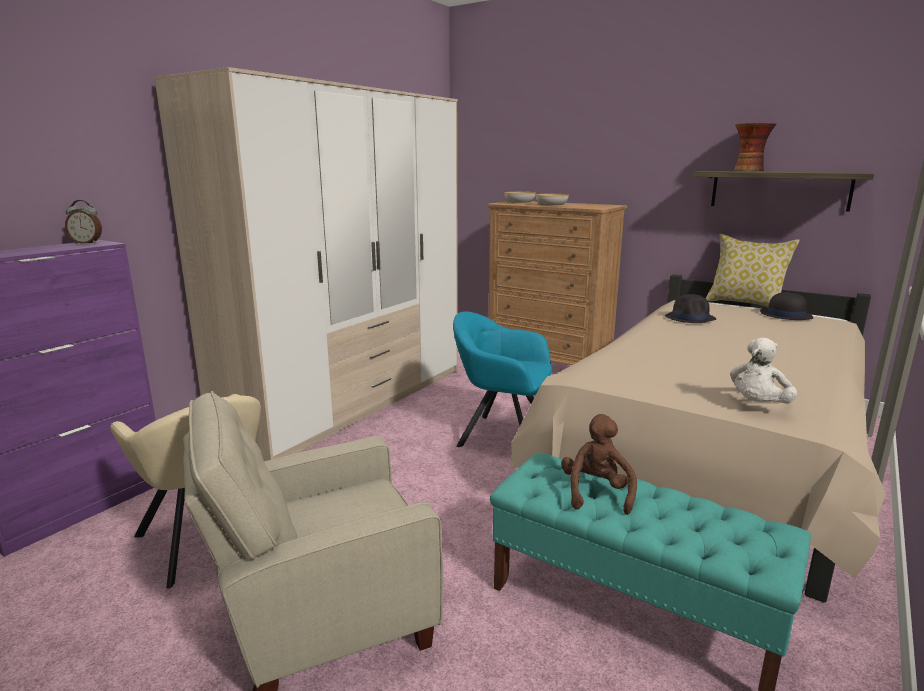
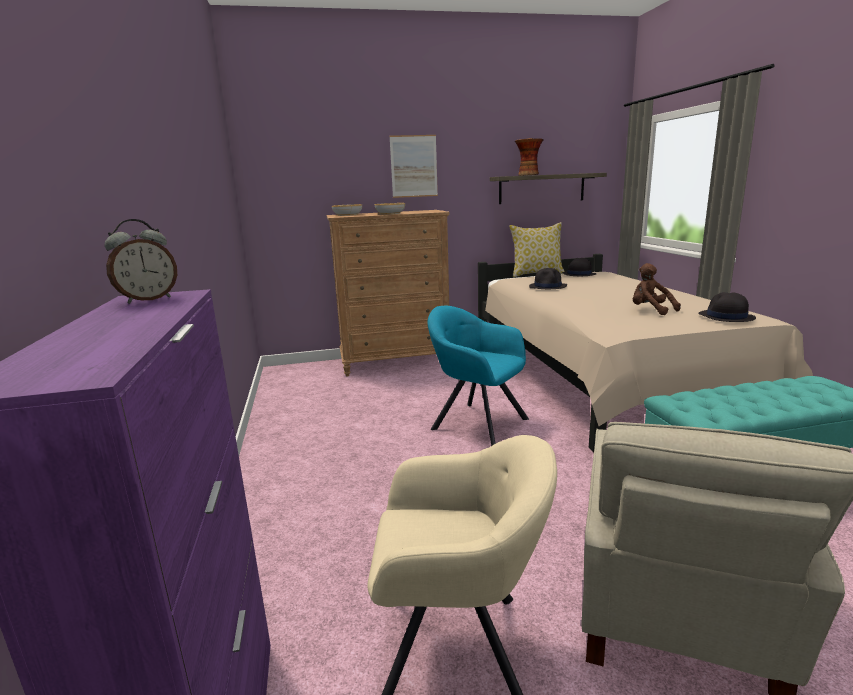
camera: 45 degrees left, 0 degrees up
(351, 402) = (299, 456): wardrobe -> none
(501, 435) = (476, 423): turquoise armchair -> turquoise armchair turned 60 degrees clockwise
(596, 493) = (734, 402): brown plush toy -> brown plush toy (650, 310)
(609, 154) = (414, 166): none -> picture
(758, 406) = (726, 317): white plush toy -> black hat

